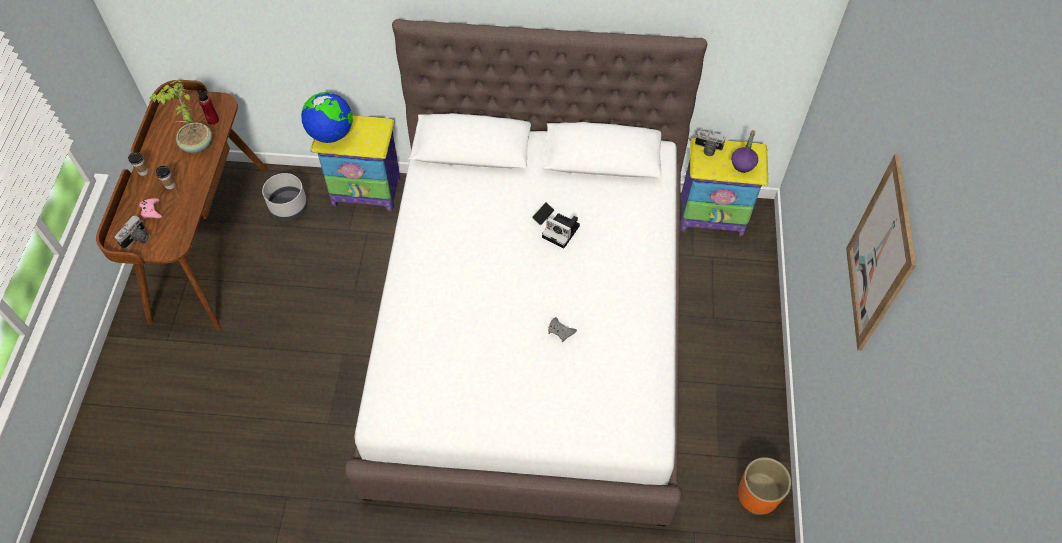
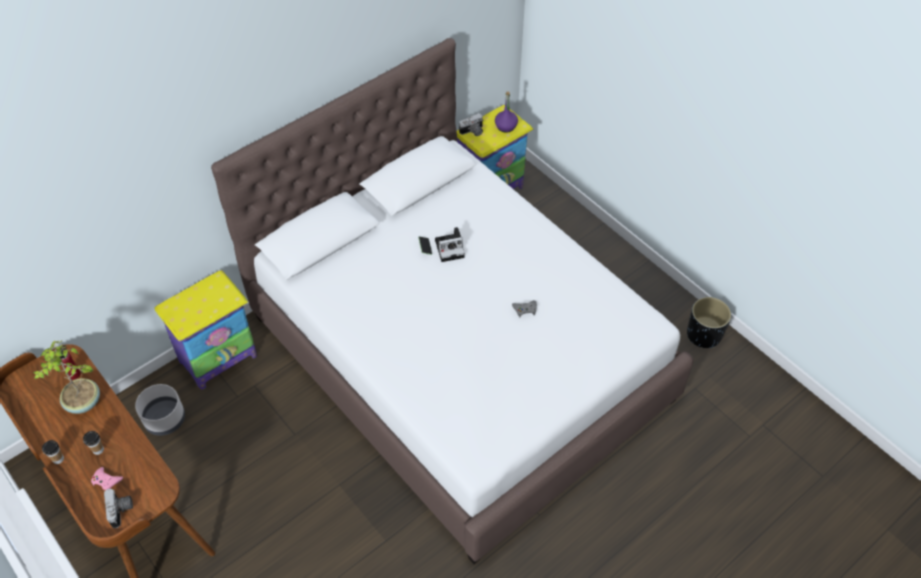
camera: 45 degrees left, 5 degrees down
(331, 134) = (183, 315): globe -> none
(758, 495) = (704, 335): orange planter -> black planter
(879, 256) = (721, 84): picture -> none

